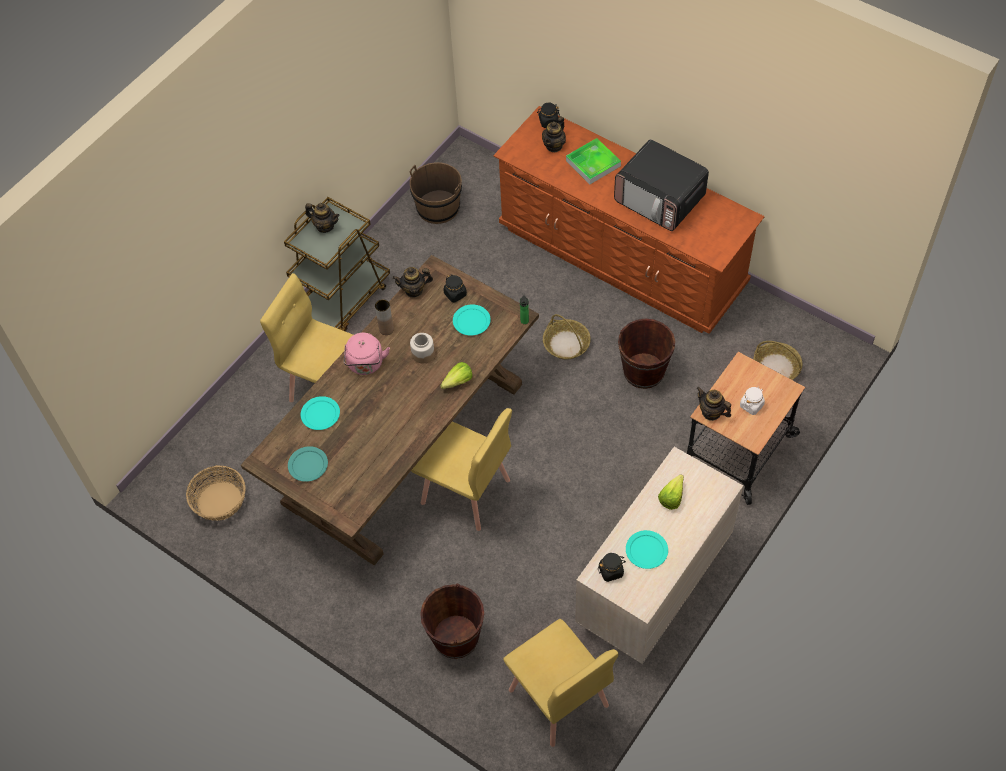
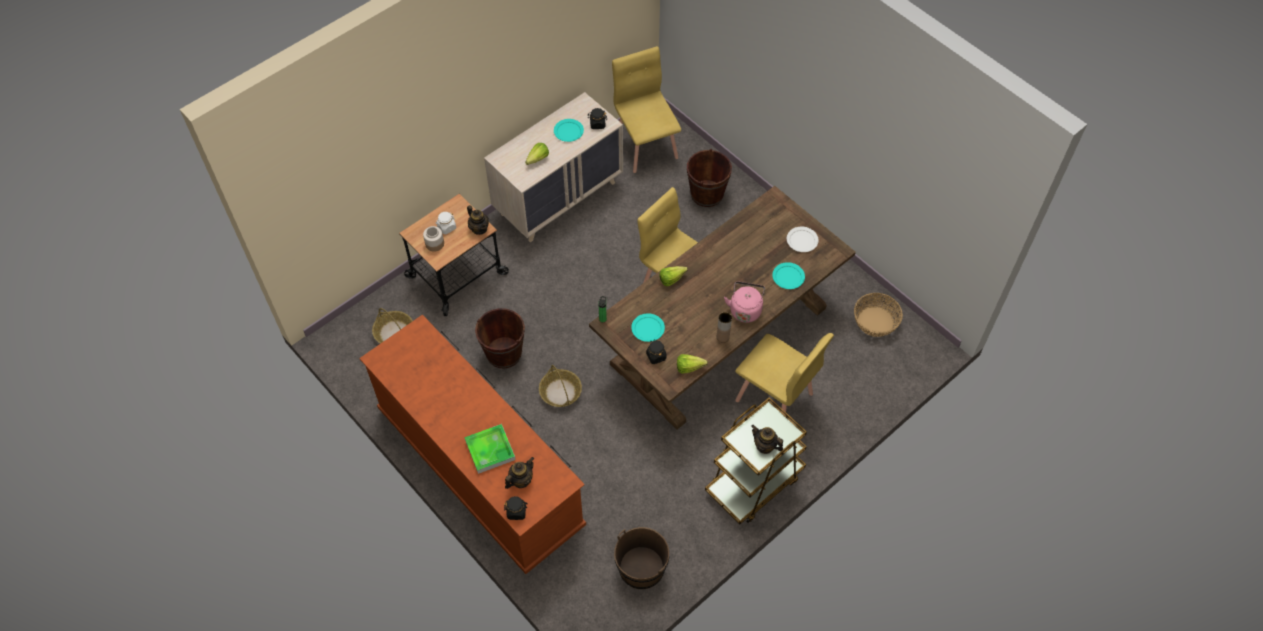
camera: 170 degrees left, 0 degrees up
(308, 465) = (802, 240): turquoise plate -> white plate
(414, 290) = (692, 368): teapot -> lettuce
(423, 353) = (695, 309): jar -> jar (434, 244)
(660, 200) = (444, 395): microwave -> none

